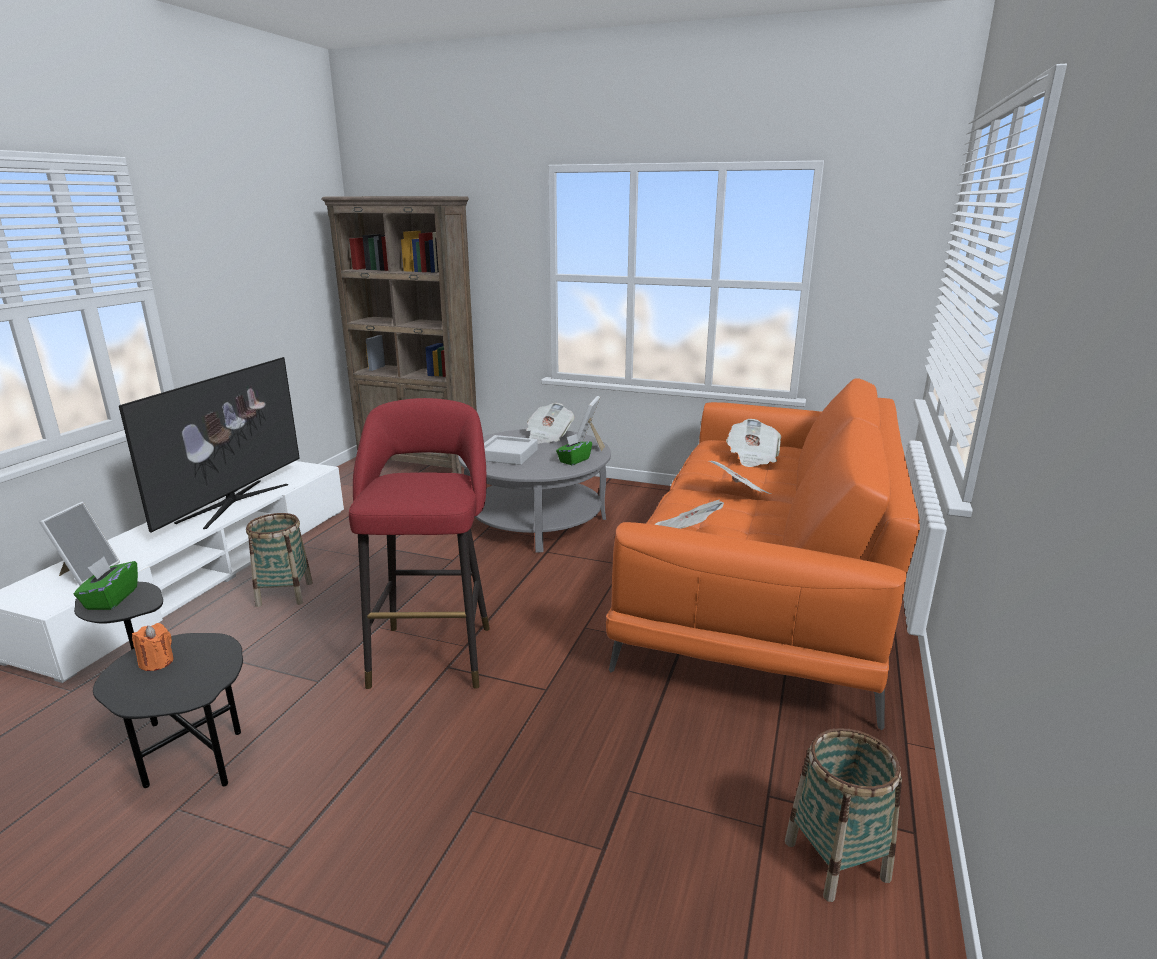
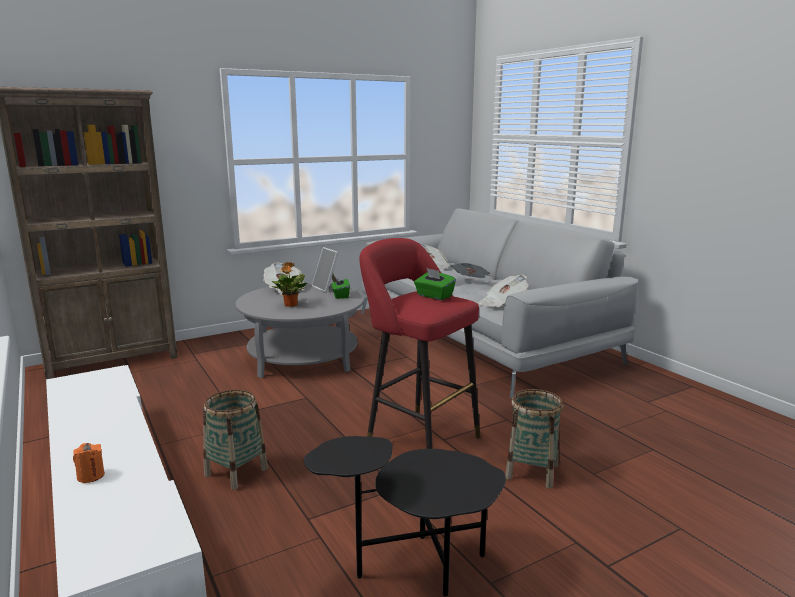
camera: 50 degrees left, 5 degrees down
(87, 572) = (123, 514): picture frame -> none
(111, 599) = (344, 456): green tissue box -> green tissue box (434, 296)
(157, 662) = (418, 483): orange candle -> orange candle (91, 476)
(233, 503) = (106, 418): television -> none
(507, 455) = (290, 305): grey tray -> potted plant
(763, 582) = (480, 337): orange sofa -> grey sofa
(836, 860) = (697, 405): basket -> basket (532, 472)

